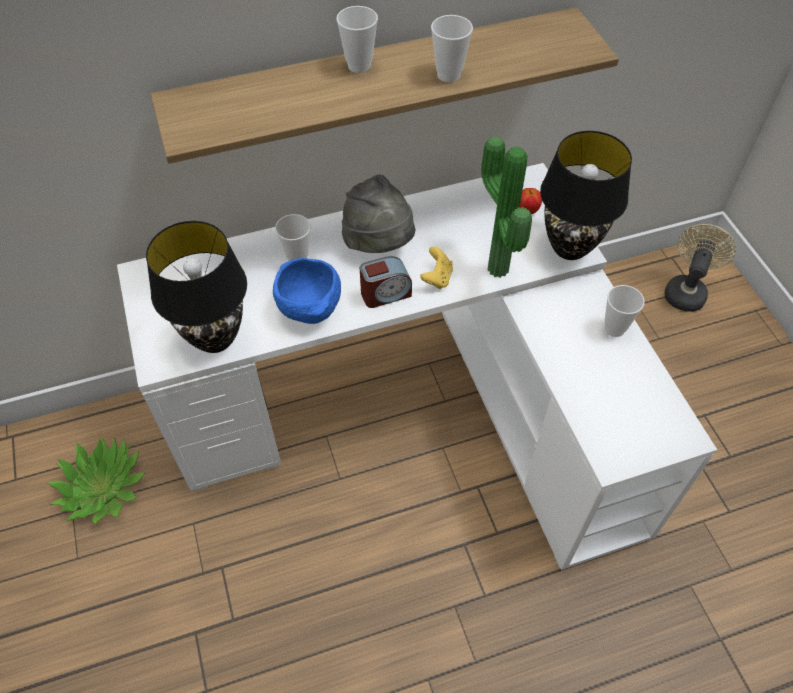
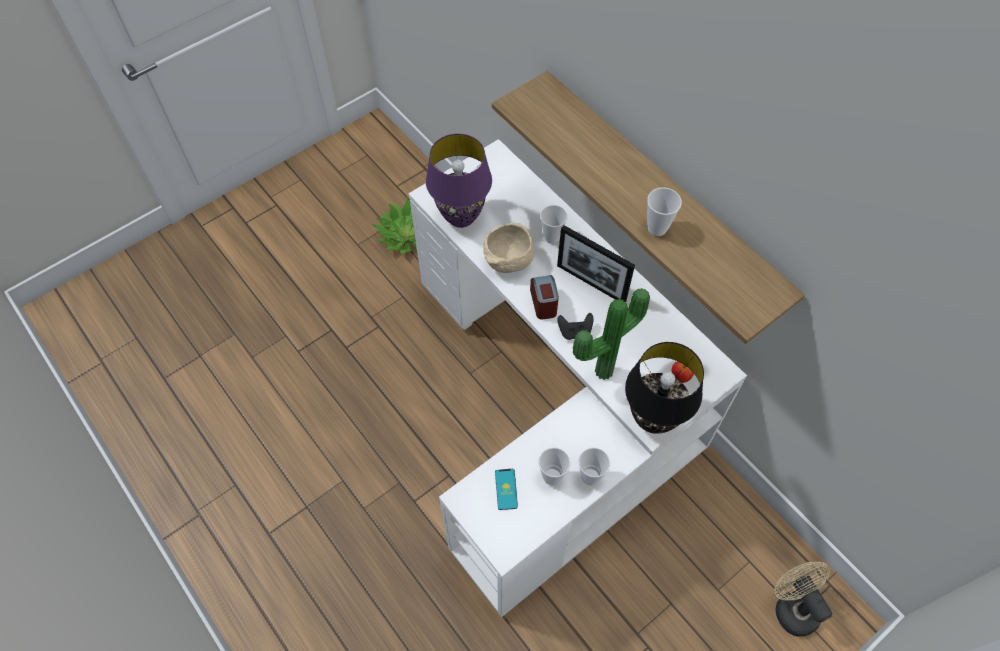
camera: 70 degrees right, 5 degrees up
(214, 339) = (460, 217): black table lamp -> purple table lamp
(311, 310) = (508, 262): blue bowl -> beige bowl
(359, 65) = (637, 170): cup -> cup (552, 477)
(379, 243) = (591, 283): grey hat -> picture frame
(385, 294) = (544, 303): alarm clock -> alarm clock turned 150 degrees counterclockwise
(437, 278) = (574, 332): yellow game controller -> black game controller
(610, 412) = (506, 489): none -> phone
(686, 290) = (792, 606): beige fan -> beige fan turned 120 degrees counterclockwise

